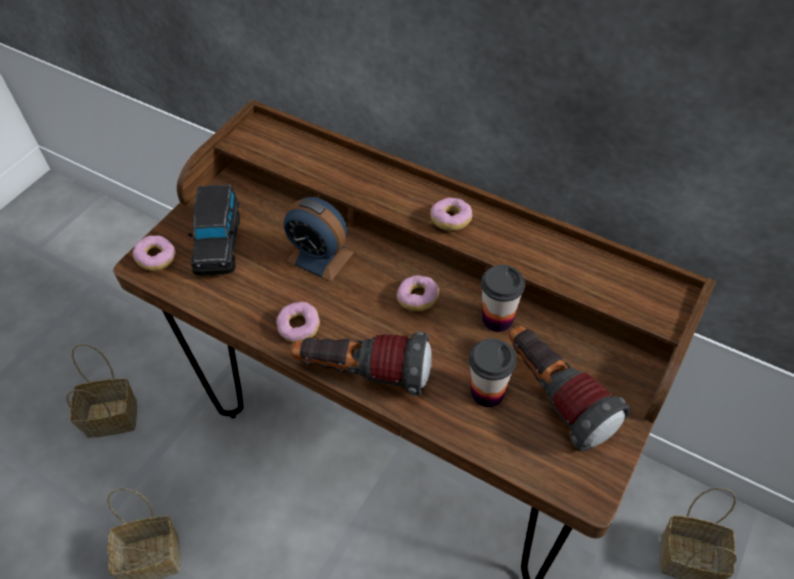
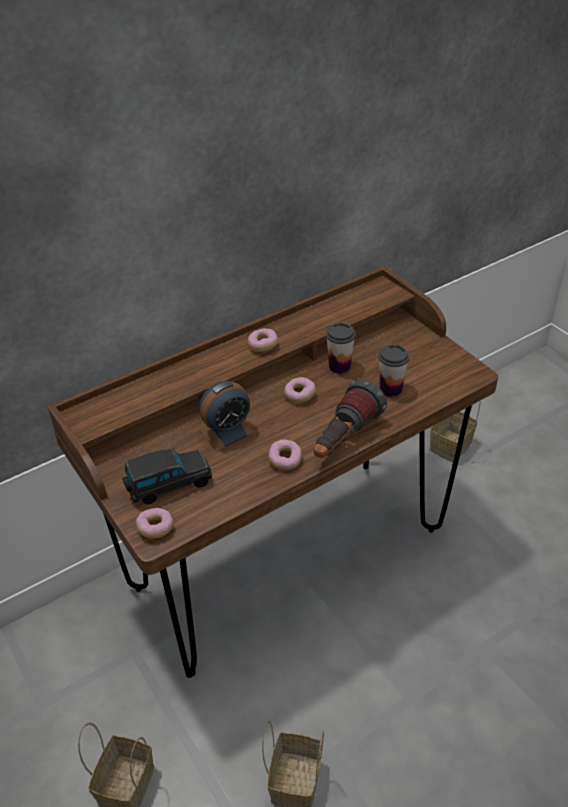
camera: 65 degrees left, 10 degrees down
(219, 242) = (168, 485): black toy car -> black toy car turned 45 degrees counterclockwise
(554, 396) = (408, 363): flashlight -> none

